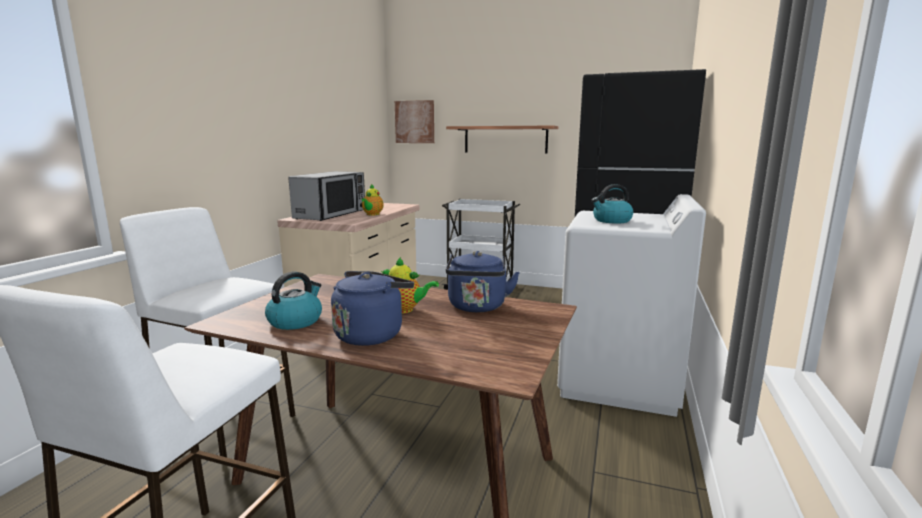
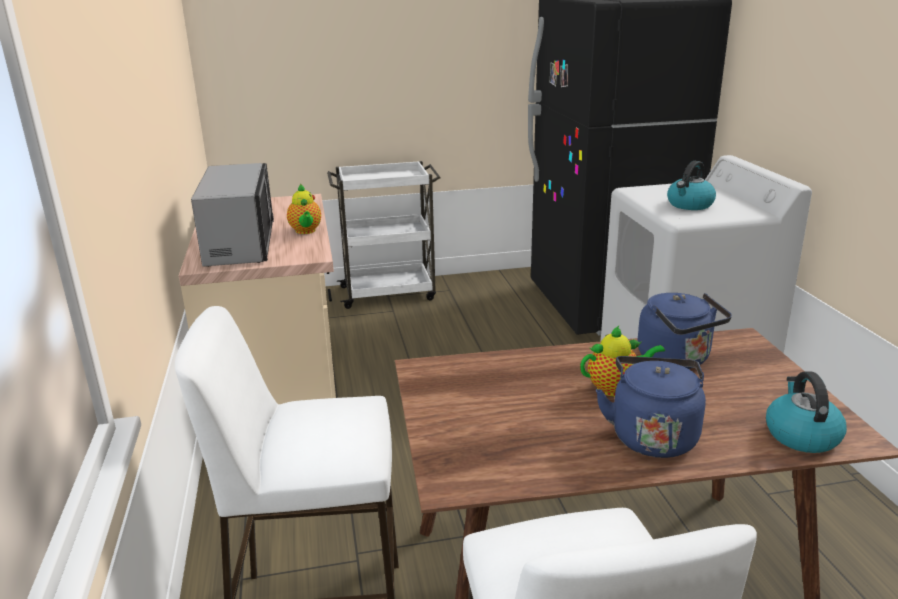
camera: 30 degrees left, 10 degrees up
(295, 321) = (536, 447): kettle -> kettle (801, 435)
(415, 122) = (244, 48): picture -> none
(505, 139) = (399, 70): shelf -> none

